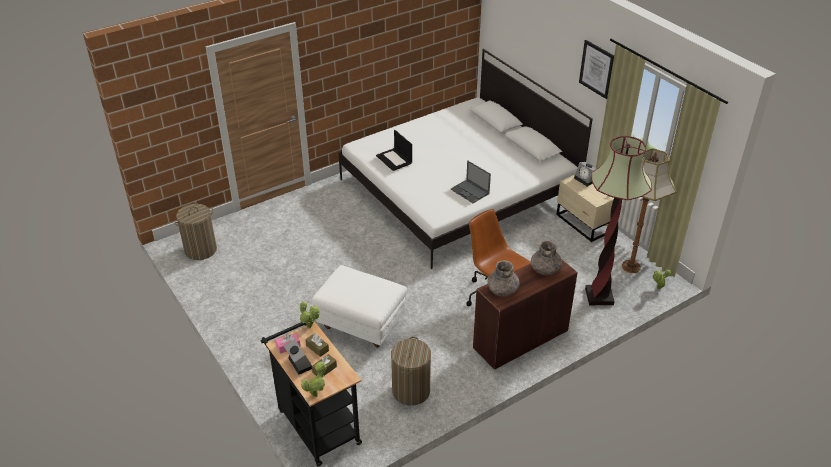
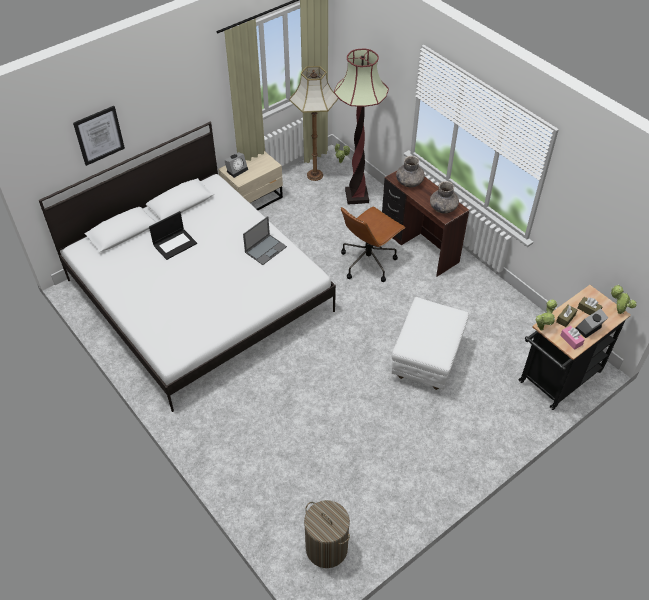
camera: 95 degrees left, 10 degrees up
(394, 159) = (206, 316): laptop -> laptop (175, 244)
(411, 391) = (498, 316): laundry basket -> none
(596, 69) = (197, 76): picture -> picture (99, 135)

